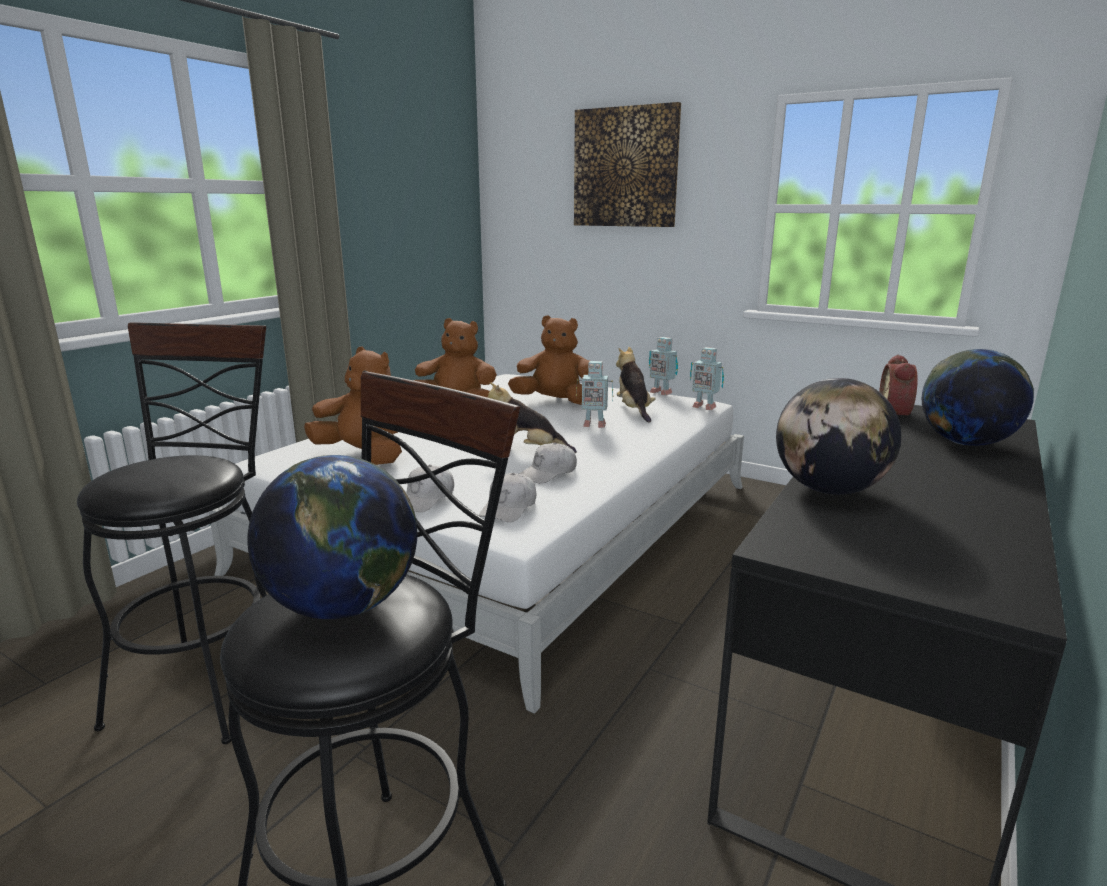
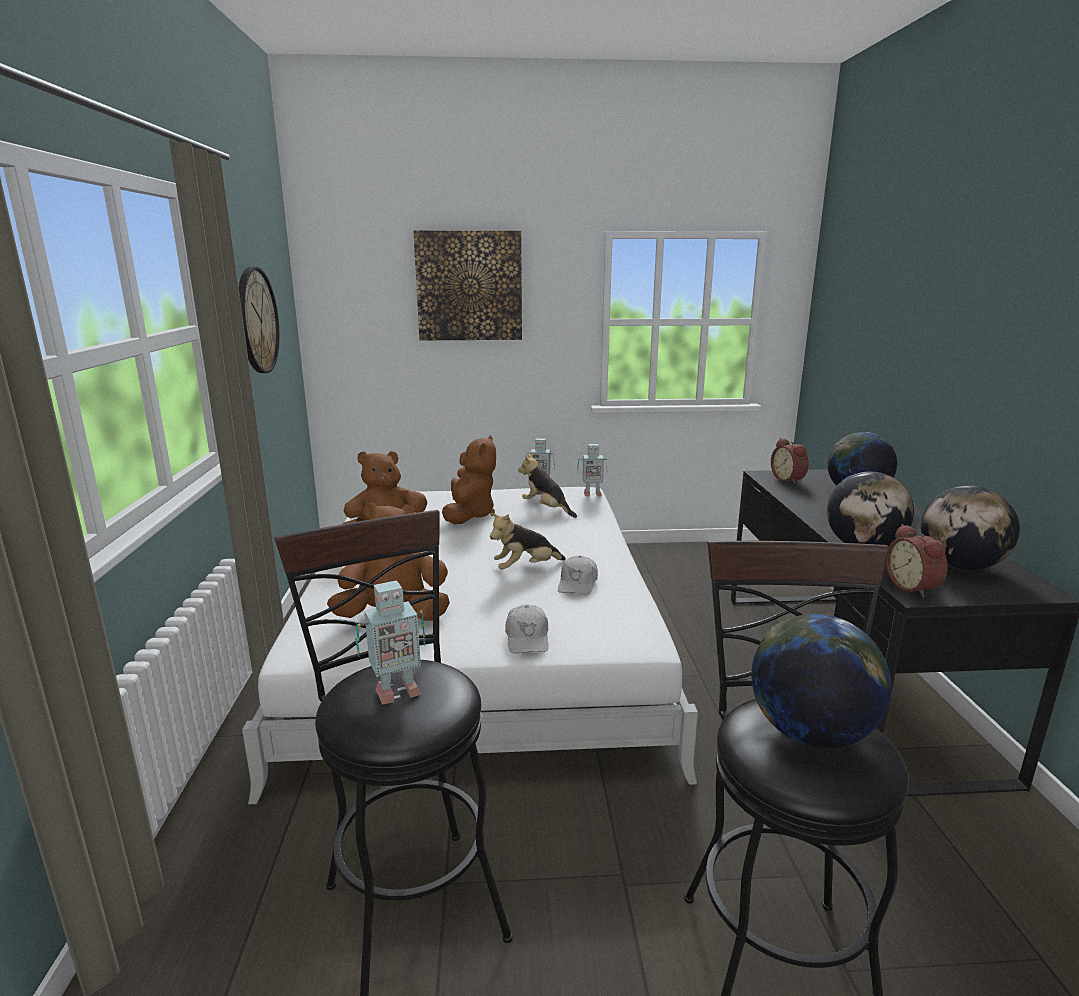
camera: 35 degrees left, 0 degrees up
(397, 193) = (257, 320): none -> wall clock
(509, 508) = (603, 624): white cap -> none
(555, 402) = (469, 515): brown plush toy -> brown plush toy turned 120 degrees clockwise
(593, 424) = (538, 530): toy robot -> toy robot (395, 691)
(796, 541) = (913, 587): none -> alarm clock
(935, 542) = (960, 566): none -> globe

